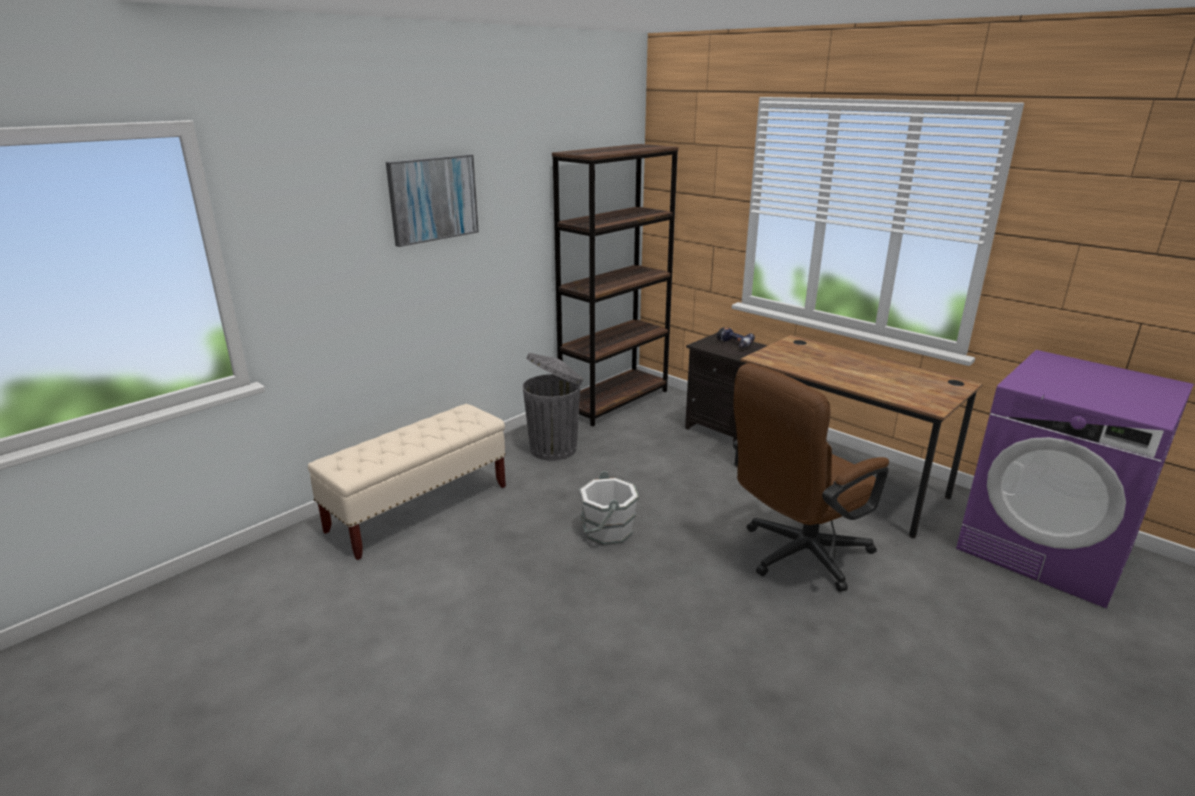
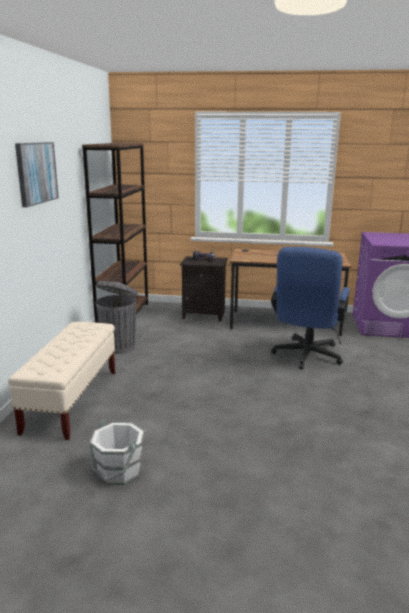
camera: 35 degrees left, 5 degrees down
(607, 531) = (205, 375): white bucket -> white bucket (118, 472)
(796, 556) = (306, 357): brown office chair -> blue office chair

